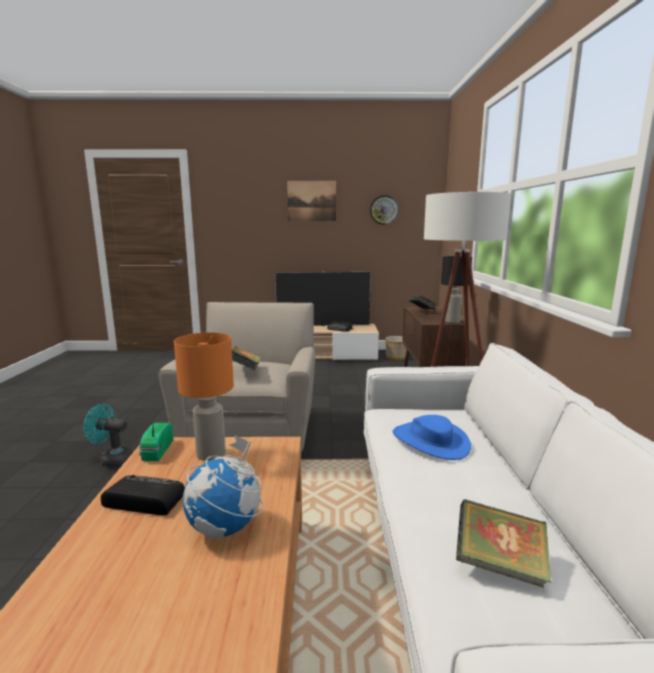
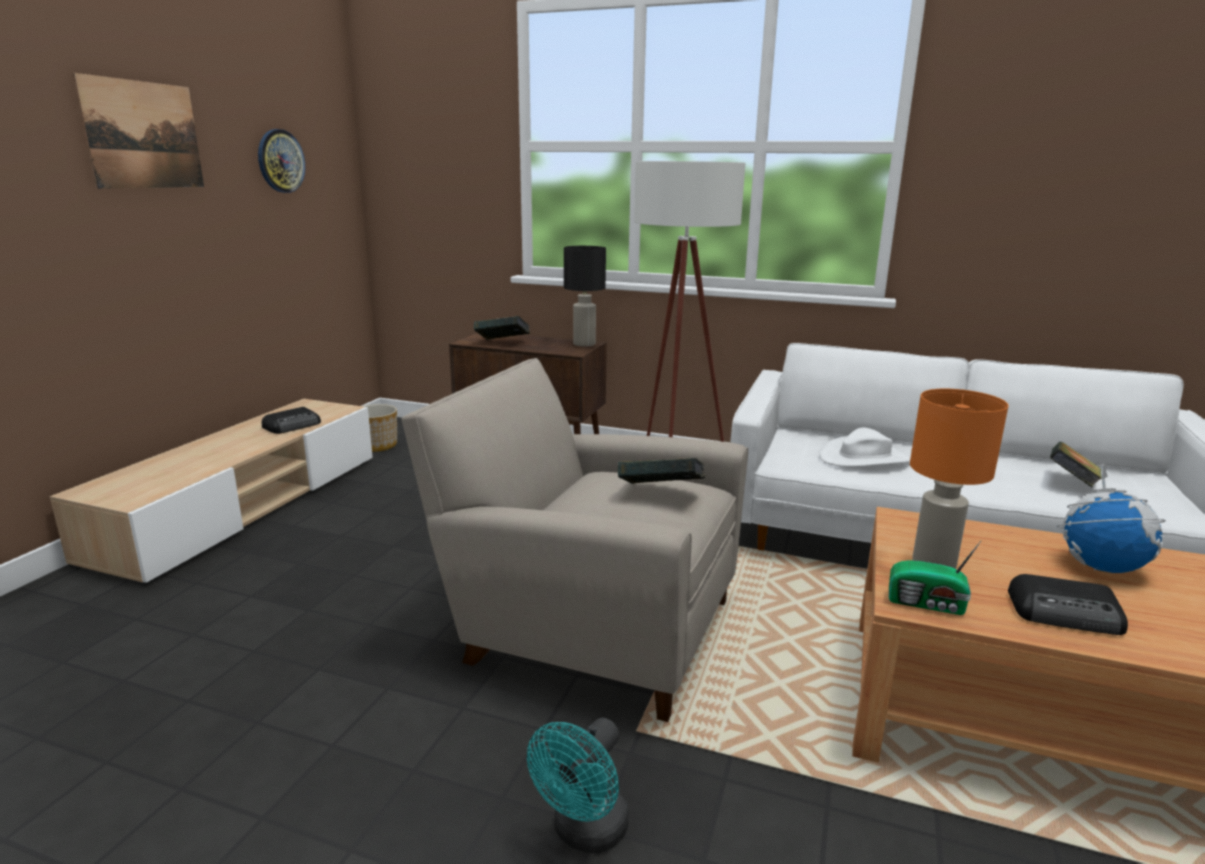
camera: 70 degrees left, 5 degrees up
(144, 500) = (1067, 613): radio -> radio turned 105 degrees counterclockwise
(323, 325) = (239, 432): television -> none
(430, 441) = (864, 458): blue hat -> white hat

